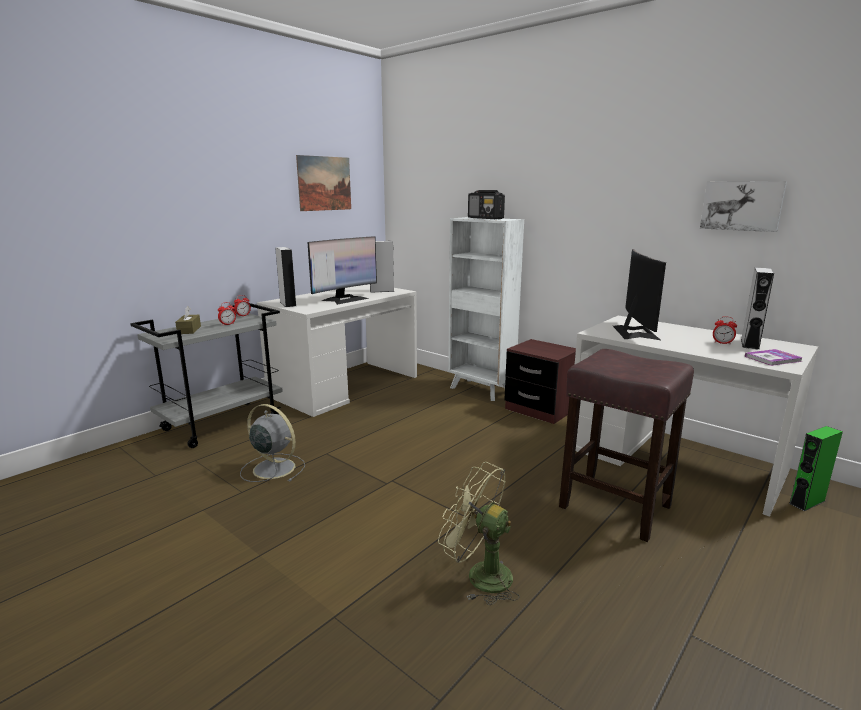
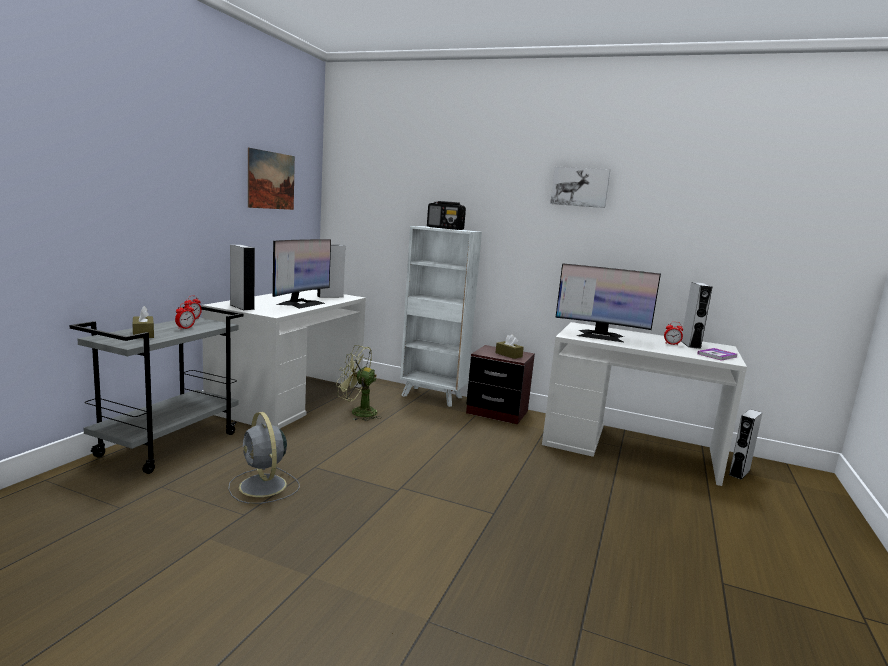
camera: 20 degrees left, 5 degrees down
(272, 468) = (263, 487): grey fan -> grey fan turned 135 degrees counterclockwise
(480, 575) = (537, 562): green fan -> green fan (358, 412)
(547, 350) = (508, 355): none -> brown tissue box
(612, 506) = (607, 490): brown stool -> none
(635, 332) = (600, 336): monitor -> monitor turned 120 degrees clockwise
(742, 206) = (676, 231): picture -> picture (580, 187)
(807, 502) = (739, 472): green speaker -> grey speaker

